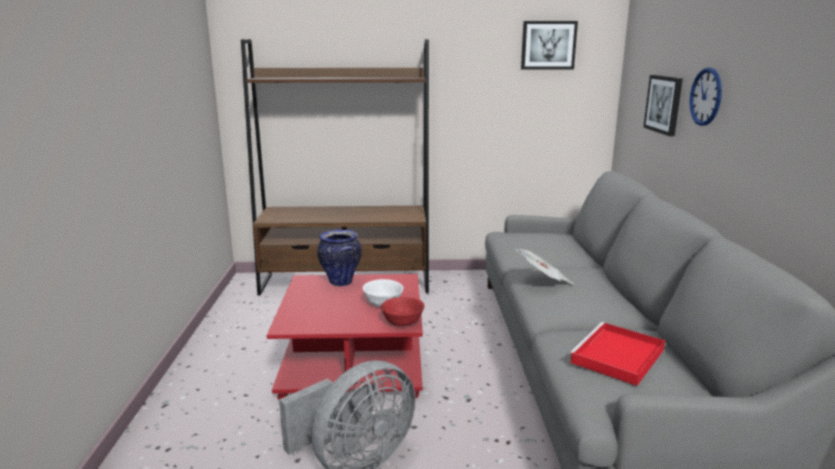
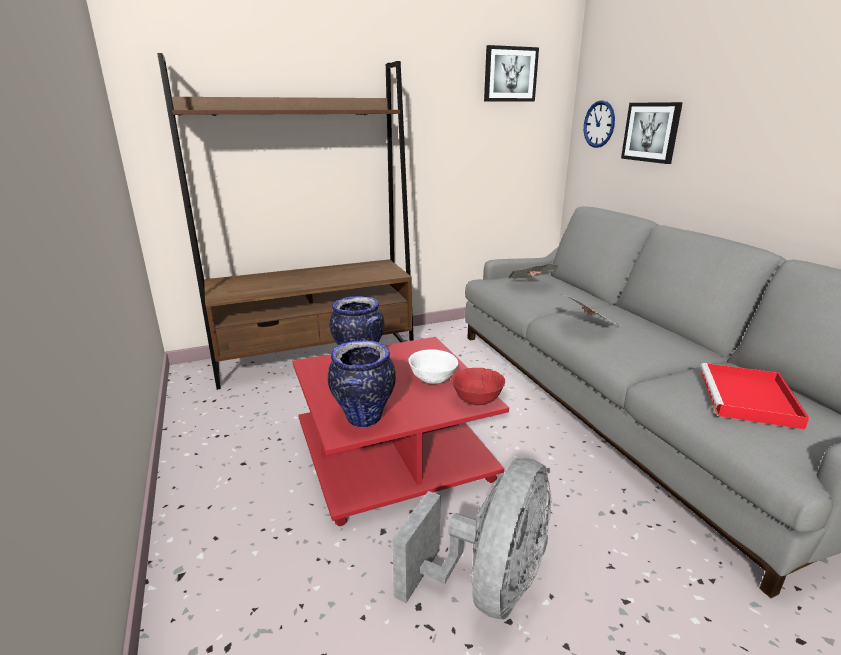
camera: 20 degrees left, 5 degrees up
(308, 321) = (364, 419): none -> vase
(534, 241) = (531, 285): none -> newspaper
(706, 97) = (724, 118): wall clock -> wall clock (599, 124)

